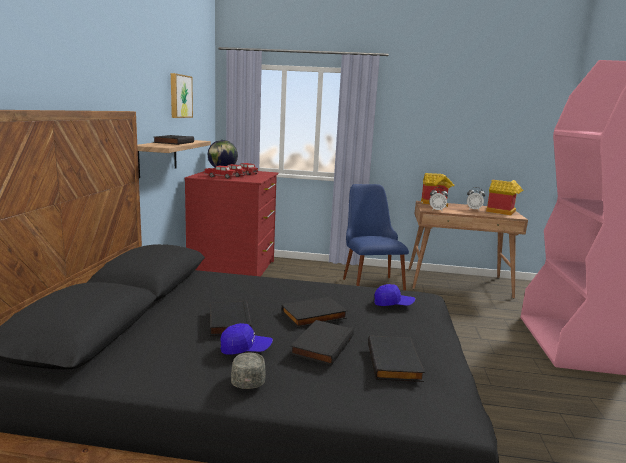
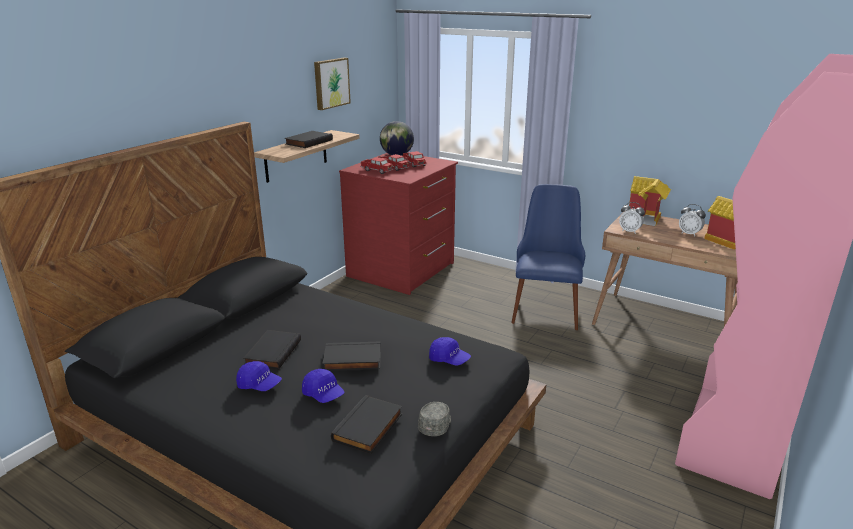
camera: 25 degrees right, 10 degrees up
(248, 378) = (237, 414): grey cap -> grey cap (436, 424)
(321, 345) = (323, 394): black book -> blue cap

